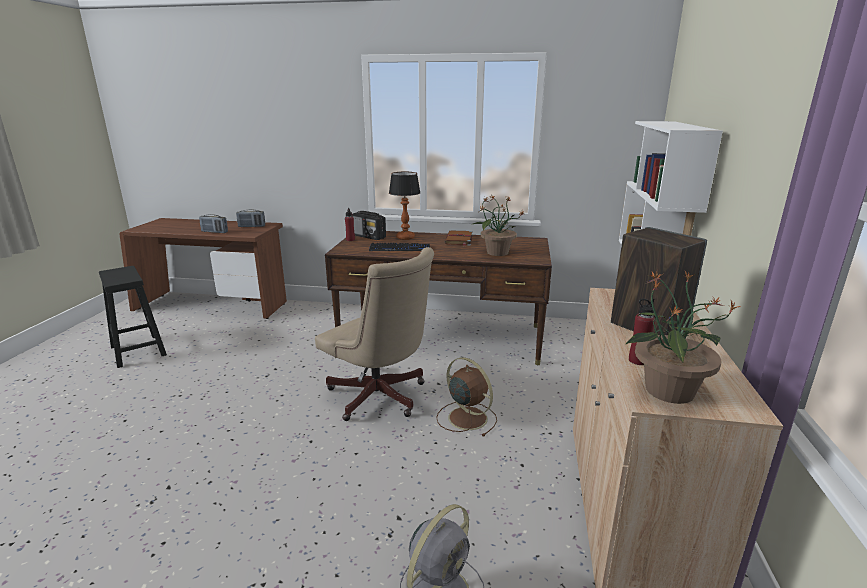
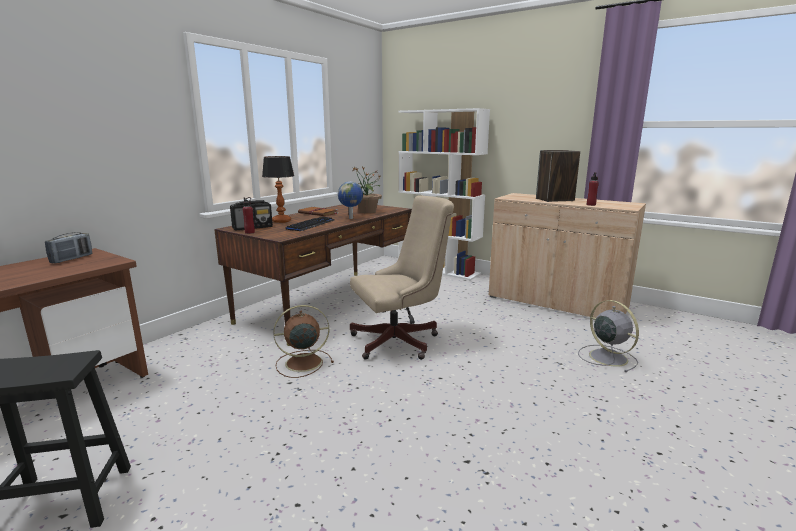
camera: 65 degrees left, 5 degrees down
(214, 232) = (43, 275): radio -> none
(450, 254) = (351, 218): none -> globe
(466, 417) = (451, 318): brown fan -> brown fan (302, 363)
(667, 391) = (620, 206): potted plant -> none

